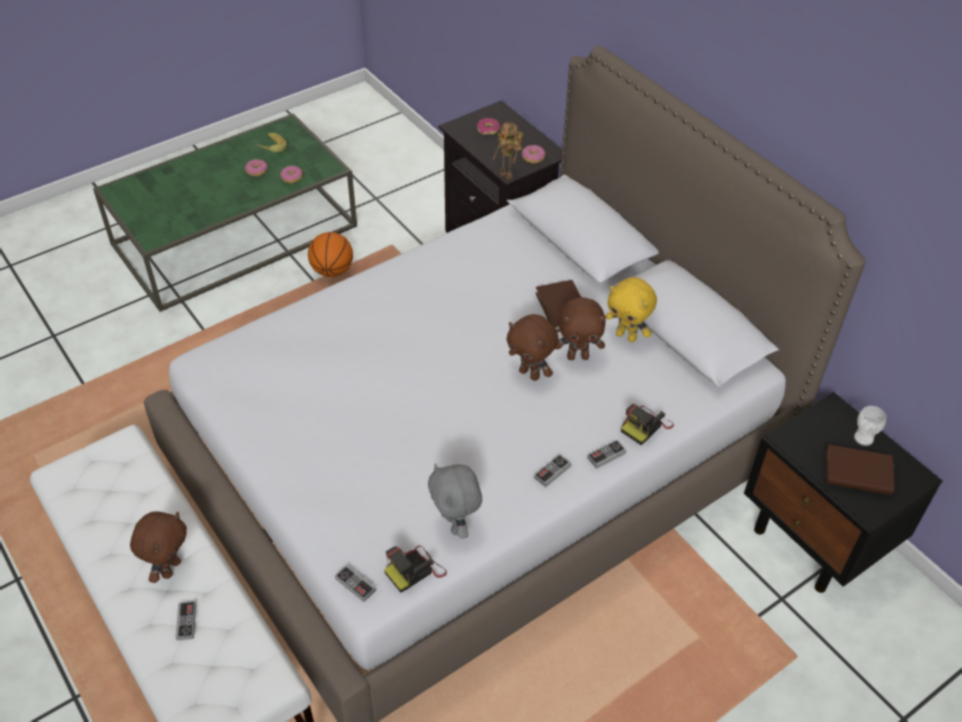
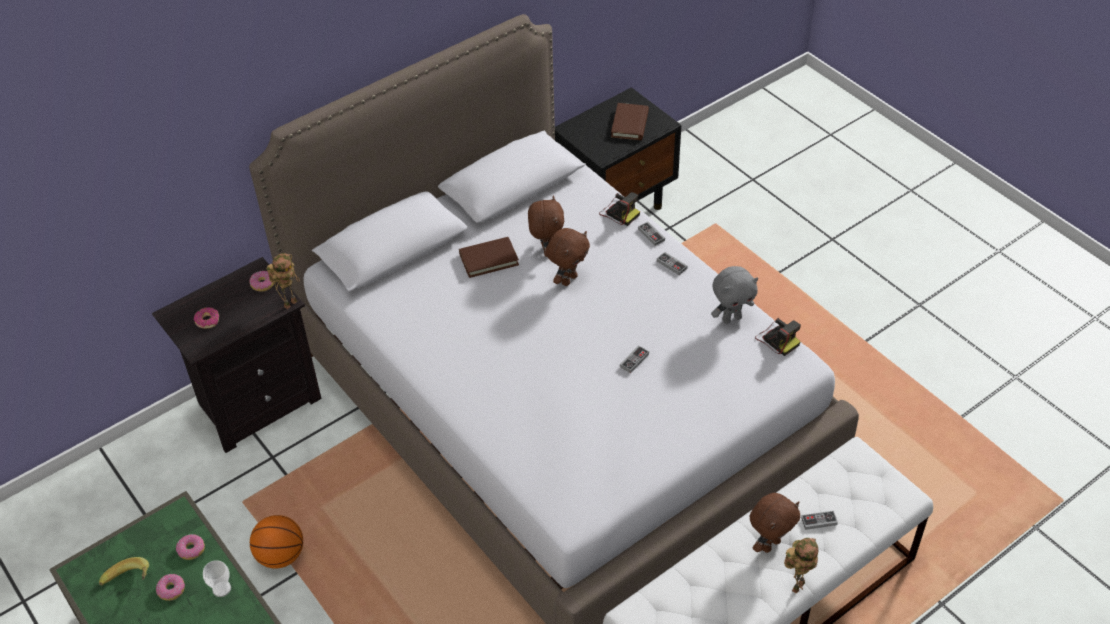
camera: 90 degrees left, 0 degrees up
(111, 587) = (797, 585): none -> toy robot
(170, 568) = (770, 544): brown plush toy -> brown plush toy turned 120 degrees clockwise
(355, 584) = (797, 373): game controller -> game controller (634, 360)
(626, 336) = (521, 221): yellow plush toy -> none
(863, 438) = (597, 118): cup -> cup (221, 589)

